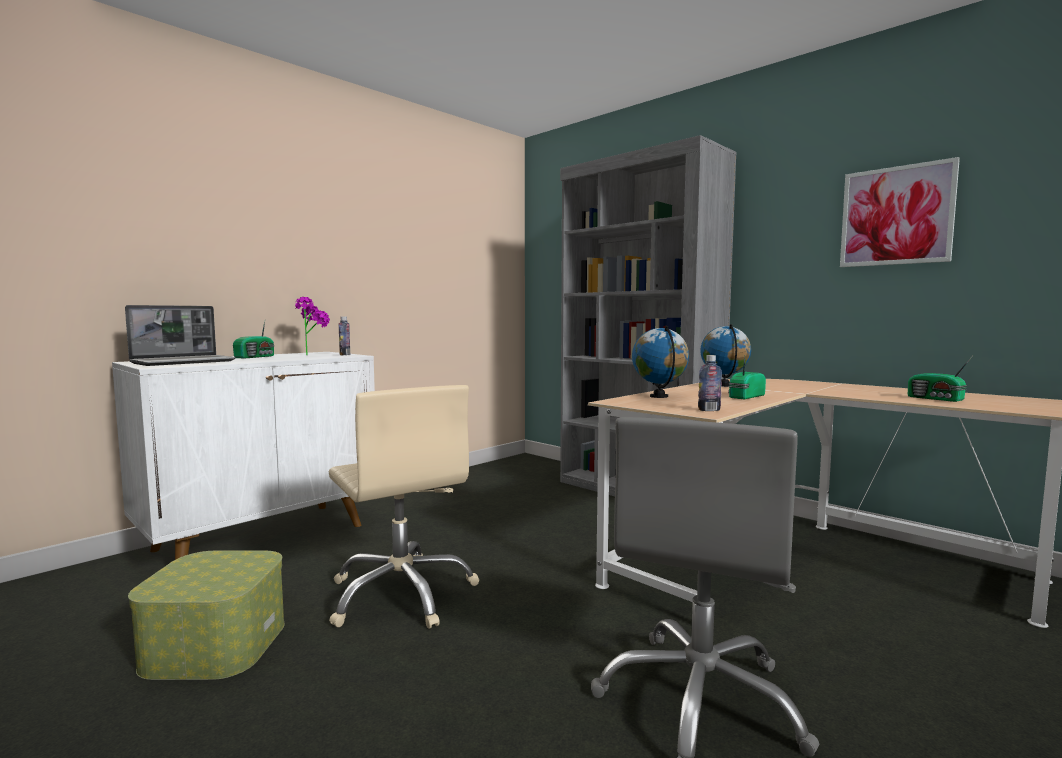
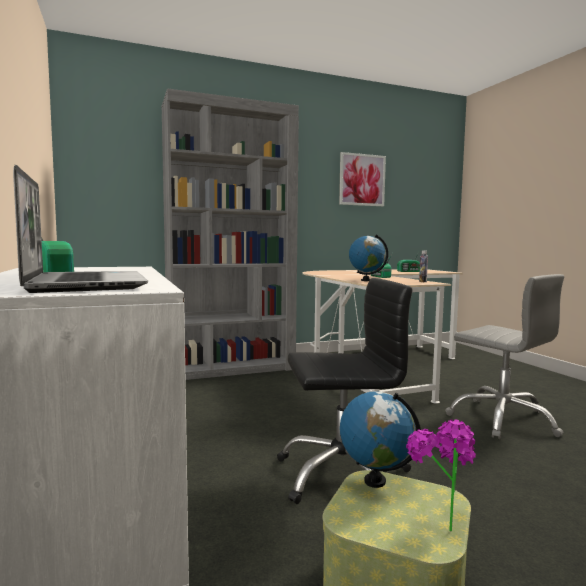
camera: 65 degrees left, 0 degrees up
(313, 354) = (79, 269): potted plant -> potted plant (439, 522)
(345, 354) = (116, 267): bottle -> none
(402, 593) = (342, 474): beige office chair -> black office chair
(724, 385) = (333, 274): globe -> globe (375, 481)

